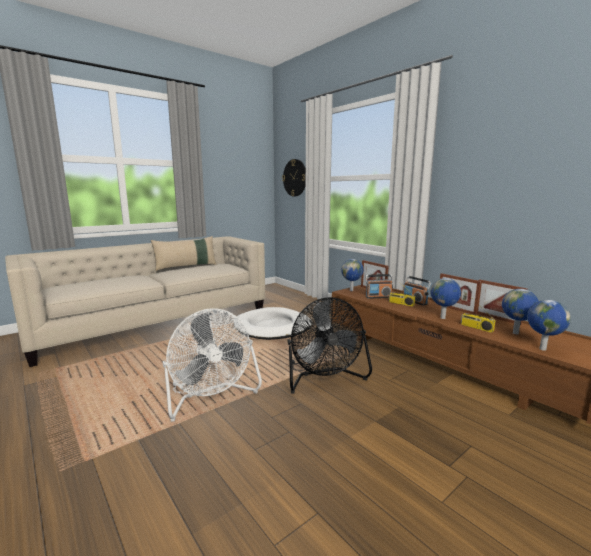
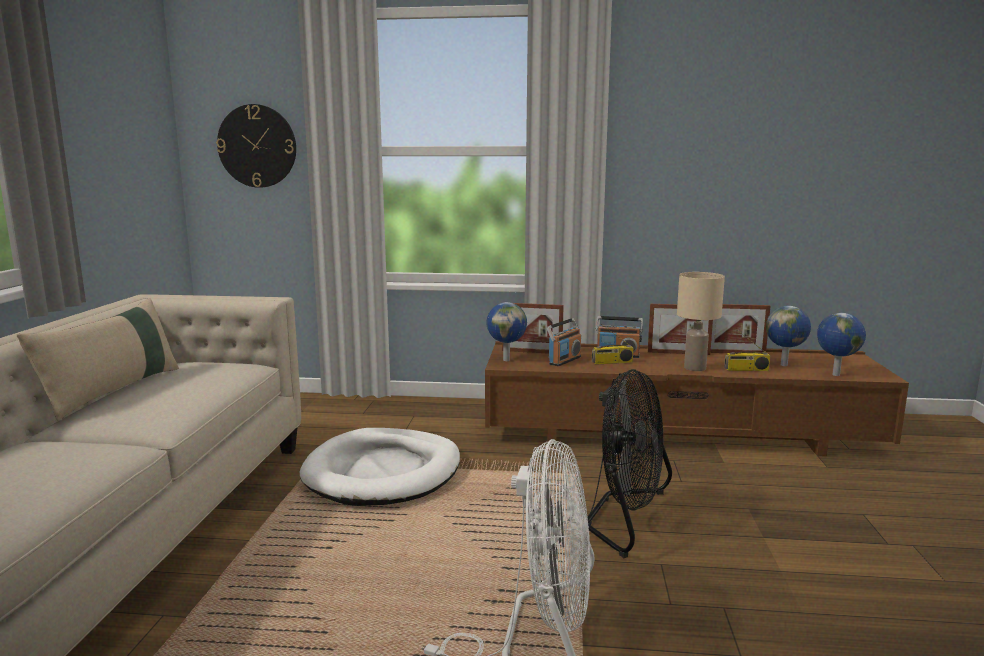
camera: 45 degrees left, 0 degrees up
(443, 318) = (695, 368): globe -> beige table lamp

